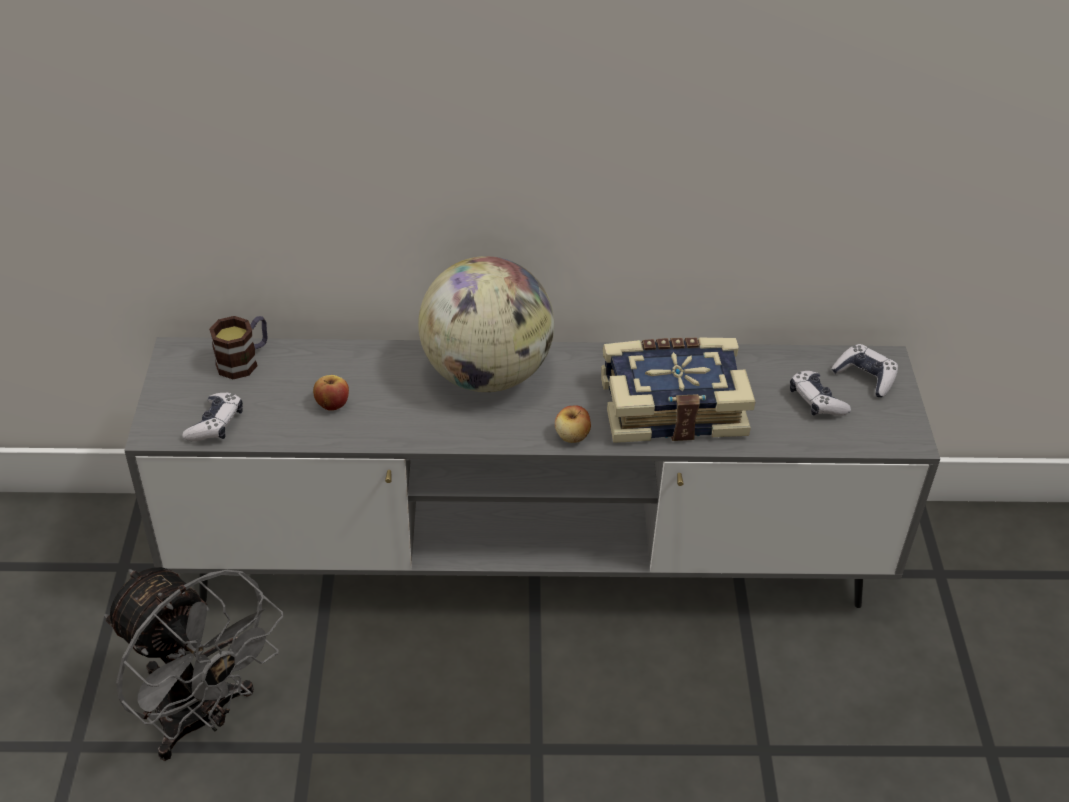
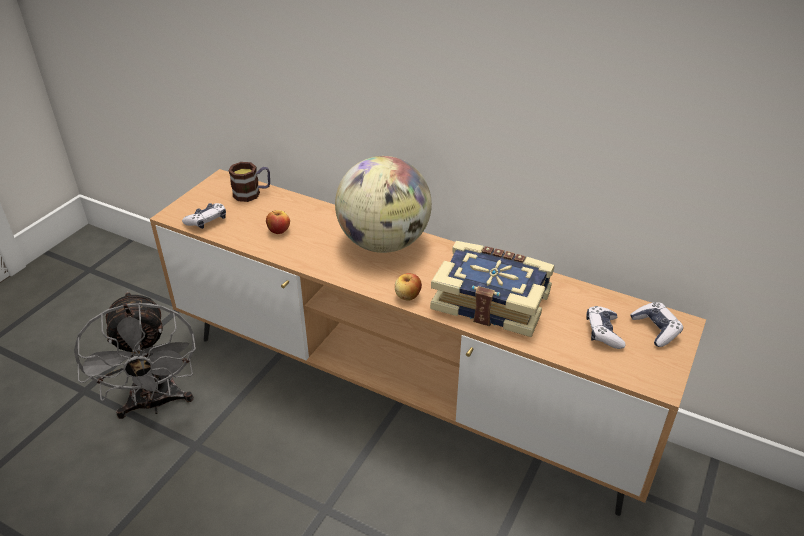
camera: 30 degrees right, 5 degrees down
(528, 563) = (403, 391): grey tv stand -> brown tv stand

